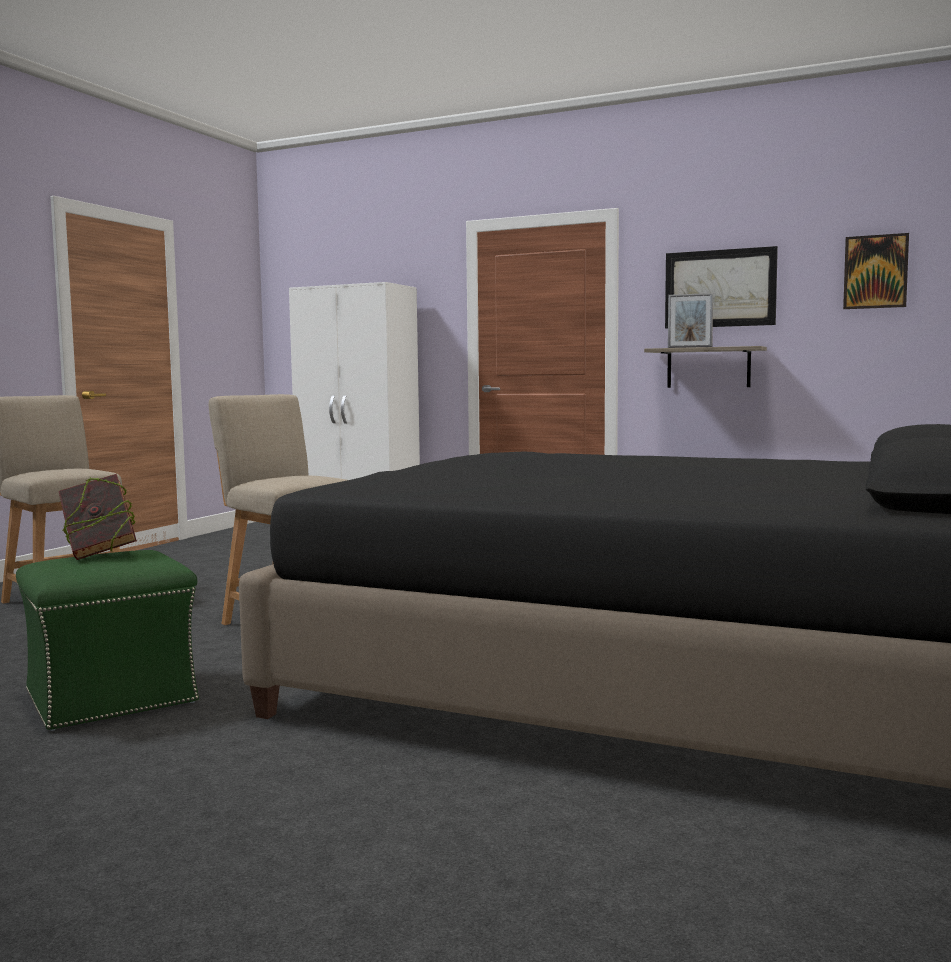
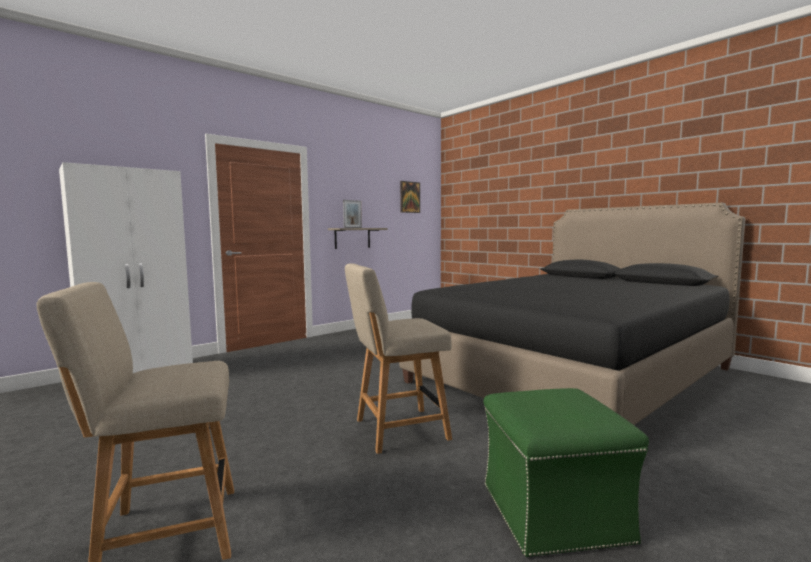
camera: 65 degrees left, 0 degrees up
(99, 554) = (527, 406): book -> none
(720, 288) = (356, 198): picture -> none

